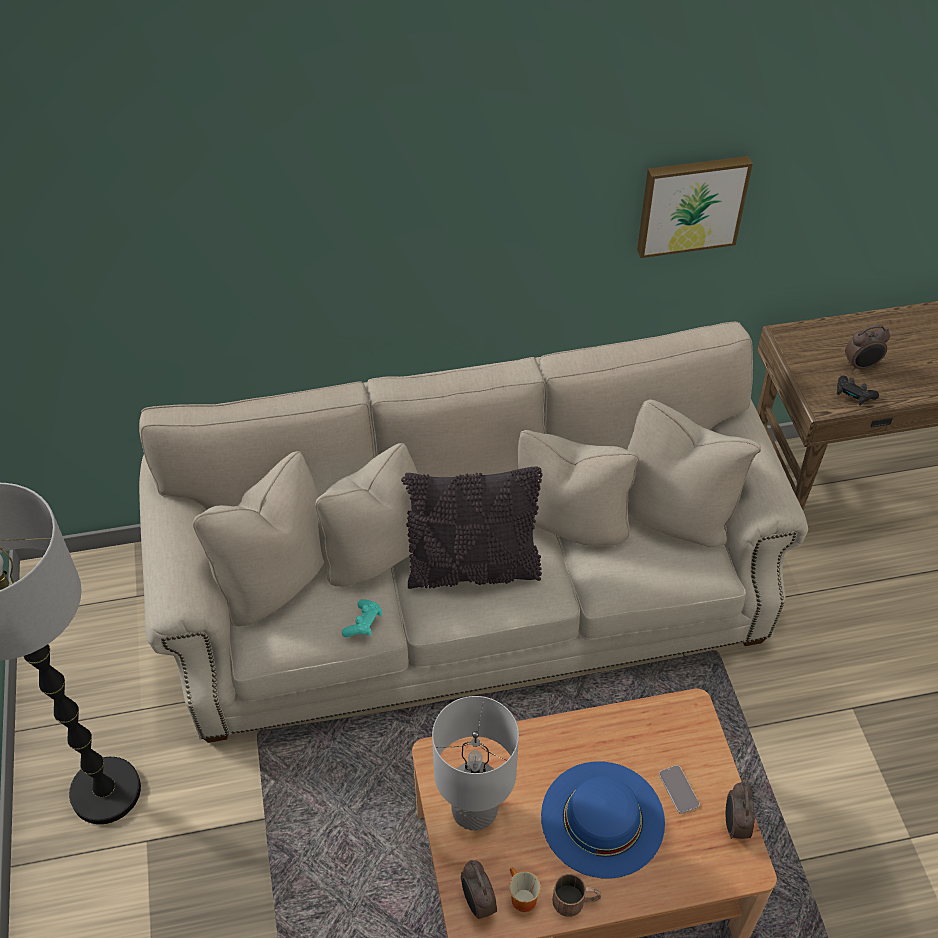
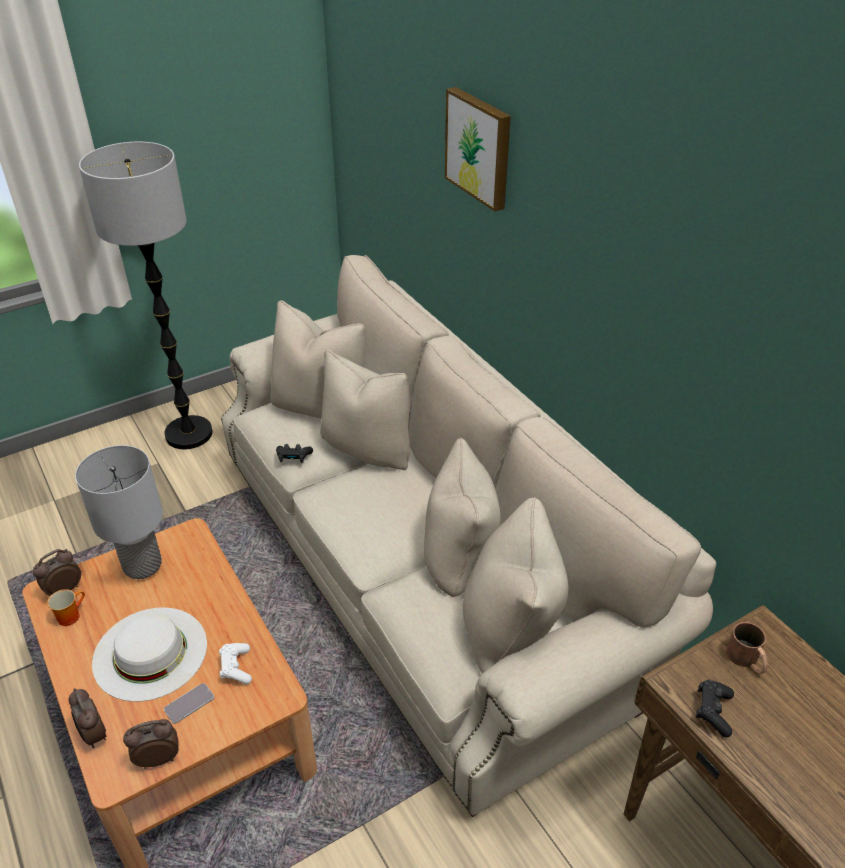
camera: 70 degrees right, 10 degrees down
(363, 624) = (293, 458): turquoise game controller -> black game controller
(473, 568) = (374, 505): black pillow -> none
(576, 901) = (69, 652): brown mug -> brown mug (747, 660)
(602, 818) = (150, 652): blue hat -> white hat
(647, 741) = (236, 668): none -> white game controller
(691, 204) = (726, 383): picture -> picture (480, 147)
(861, 366) = (771, 713): alarm clock -> alarm clock (94, 735)

